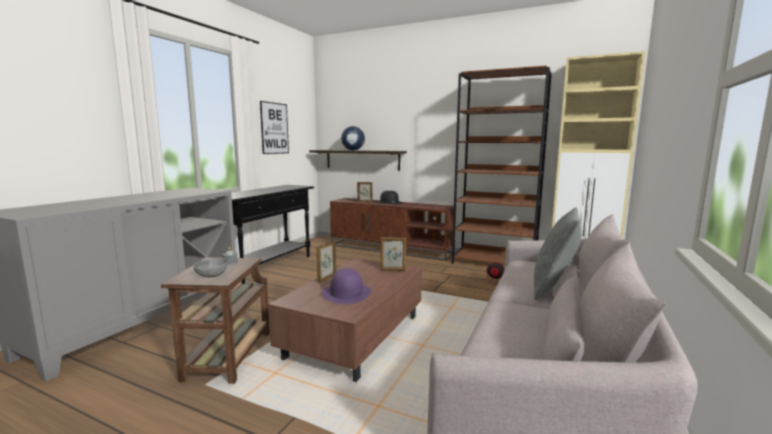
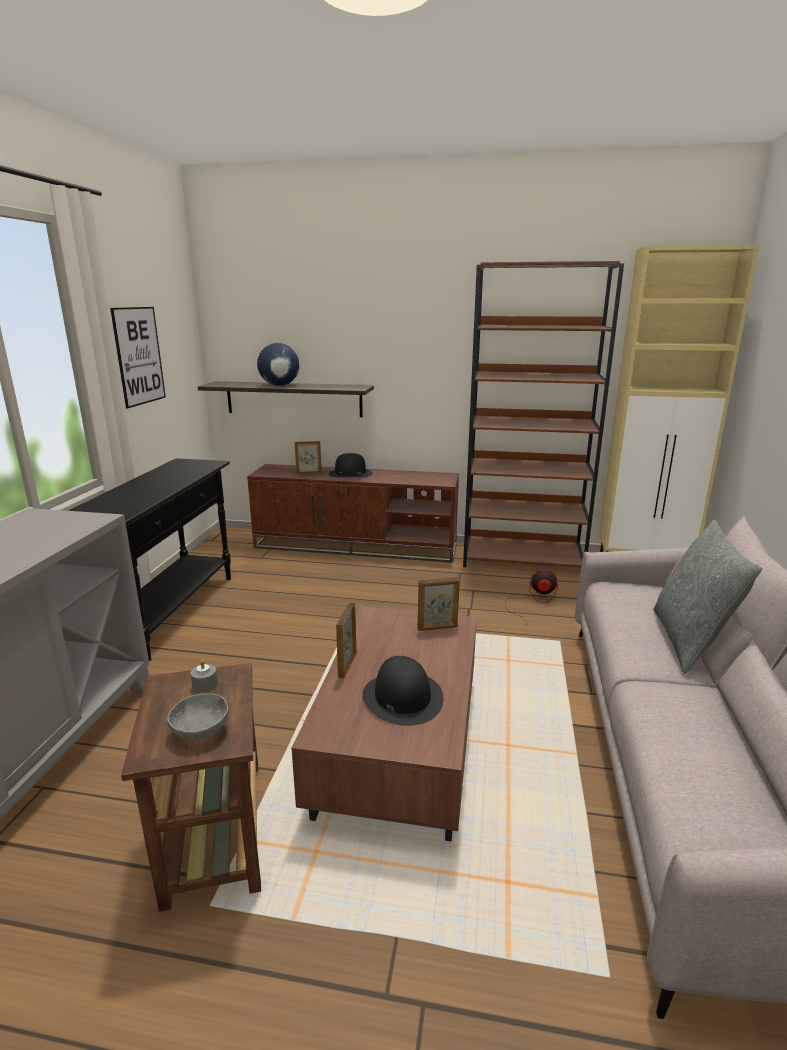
camera: 15 degrees left, 10 degrees up
(346, 293) = (402, 697): purple hat -> black hat

